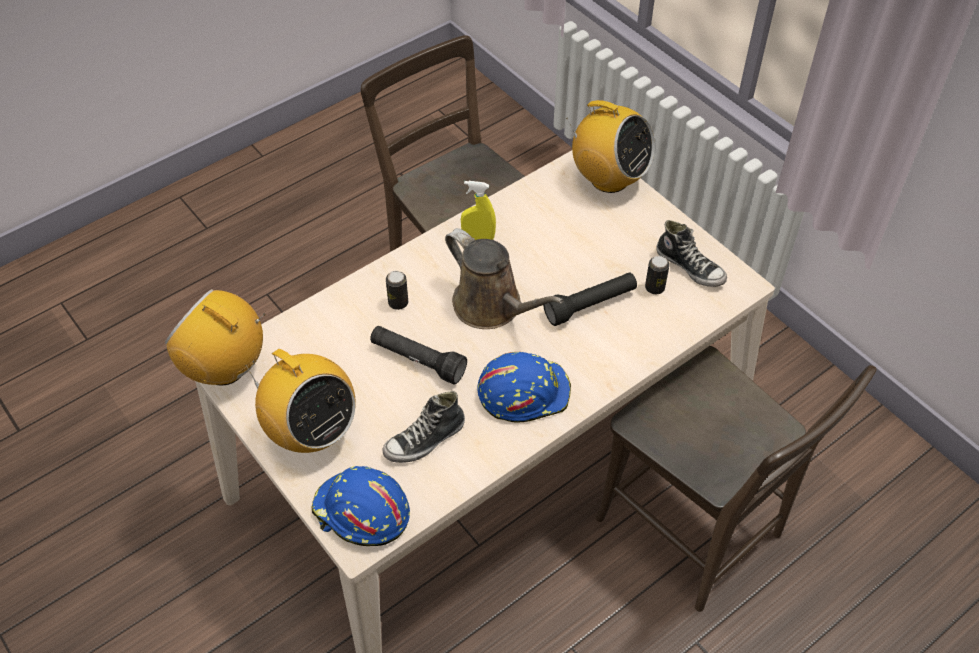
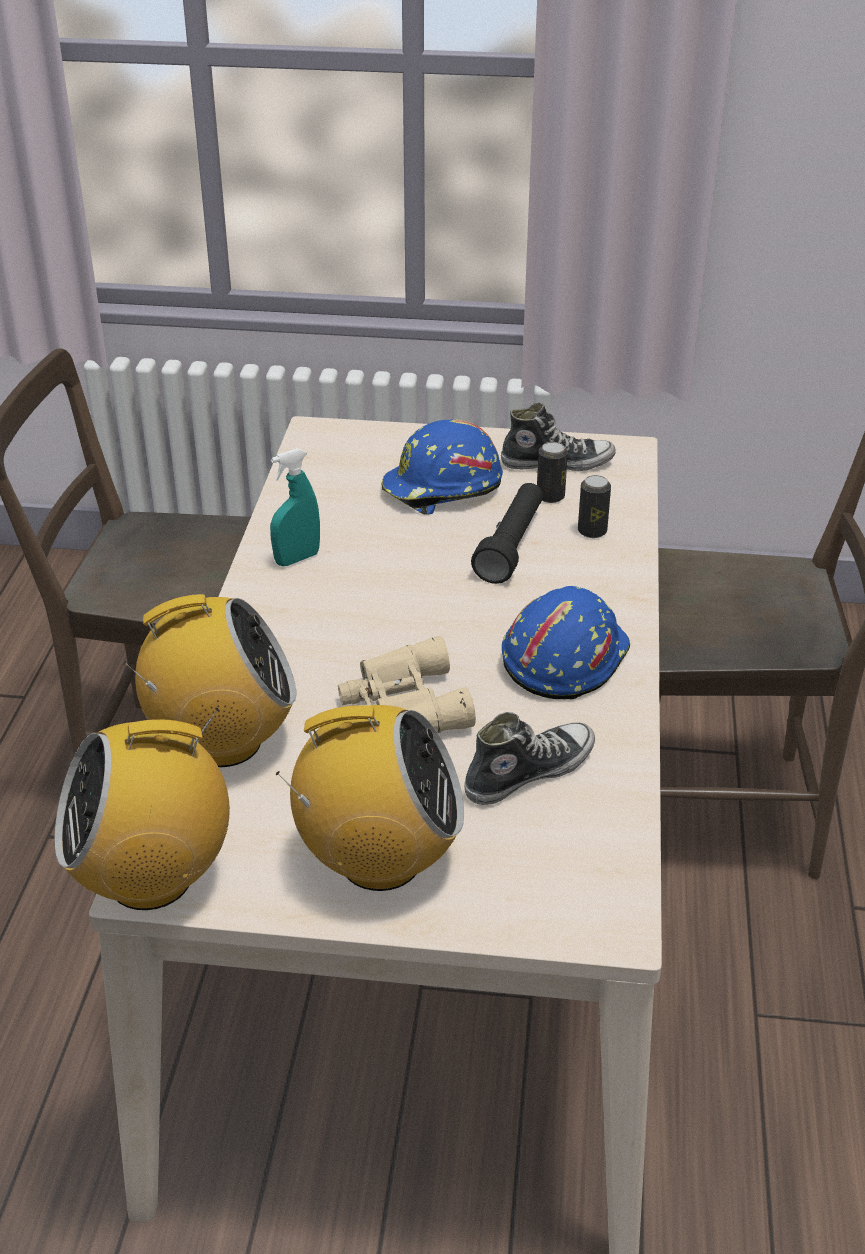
camera: 45 degrees left, 15 degrees down
(361, 513) = (569, 894): blue hard hat -> blue hard hat (442, 489)
(398, 303) = (291, 669): can -> can (592, 531)
(417, 361) = (401, 706): black flashlight -> beige binoculars
(425, 440) = (528, 772): shoe -> shoe turned 135 degrees counterclockwise
(478, 238) = (297, 559): yellow spray bottle -> turquoise spray bottle
(492, 307) = (409, 607): brown watering can -> none
(608, 179) = (363, 438): radio -> radio (222, 743)

